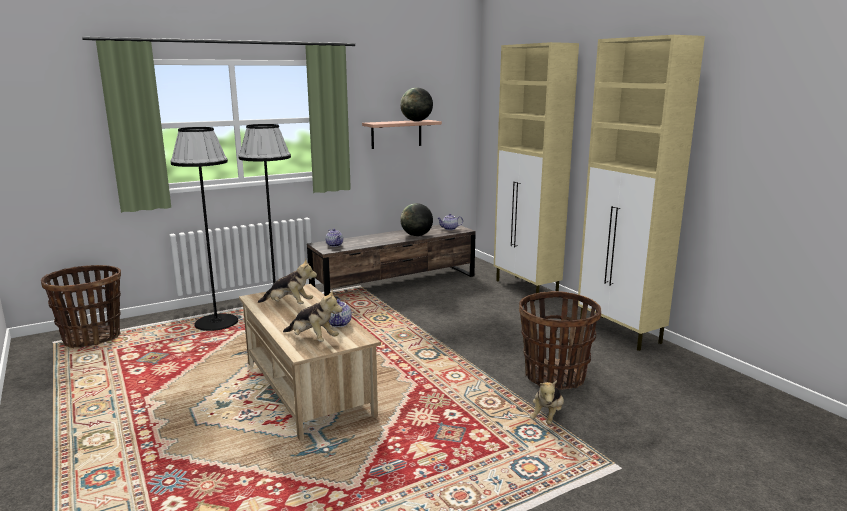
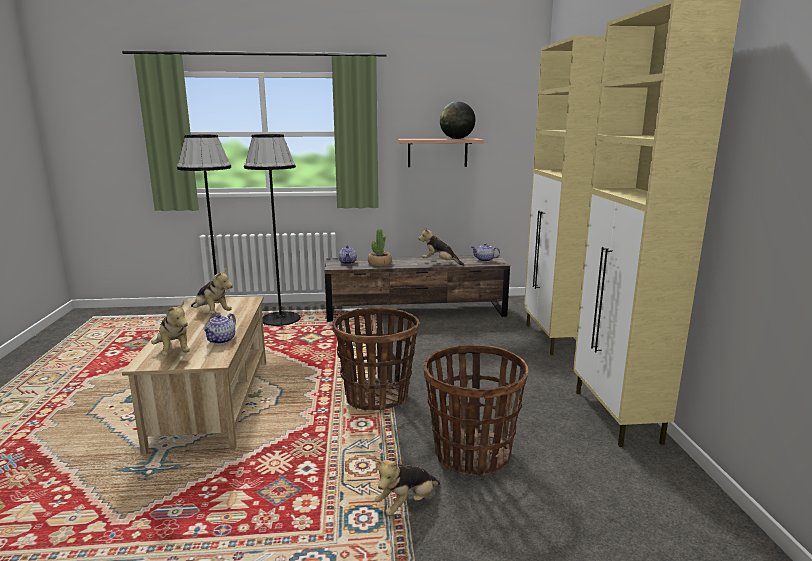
camera: 25 degrees right, 0 degrees up
(92, 338) = (121, 318): basket -> basket (376, 397)
(365, 242) = (379, 264): none -> potted plant
(416, 235) = (440, 263): globe -> plush toy

